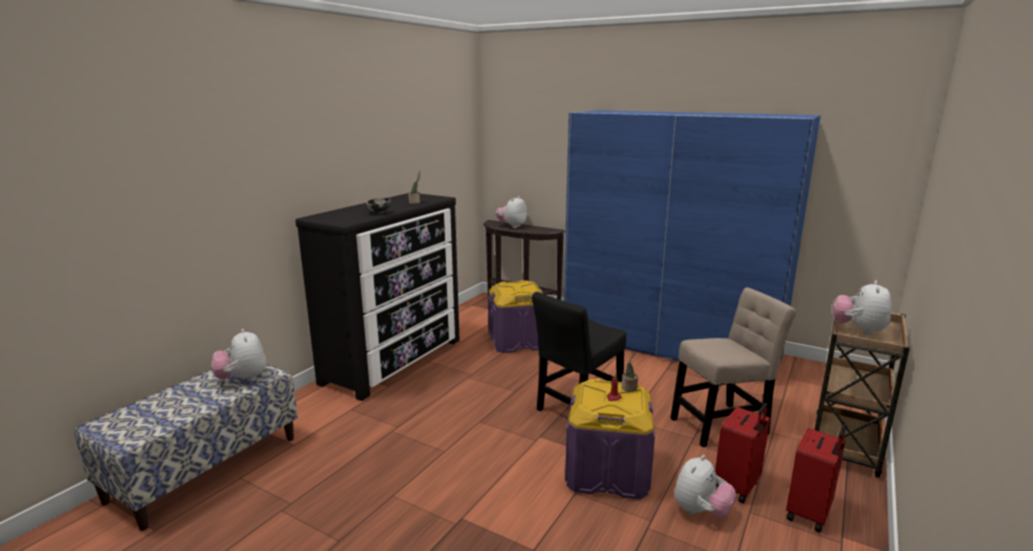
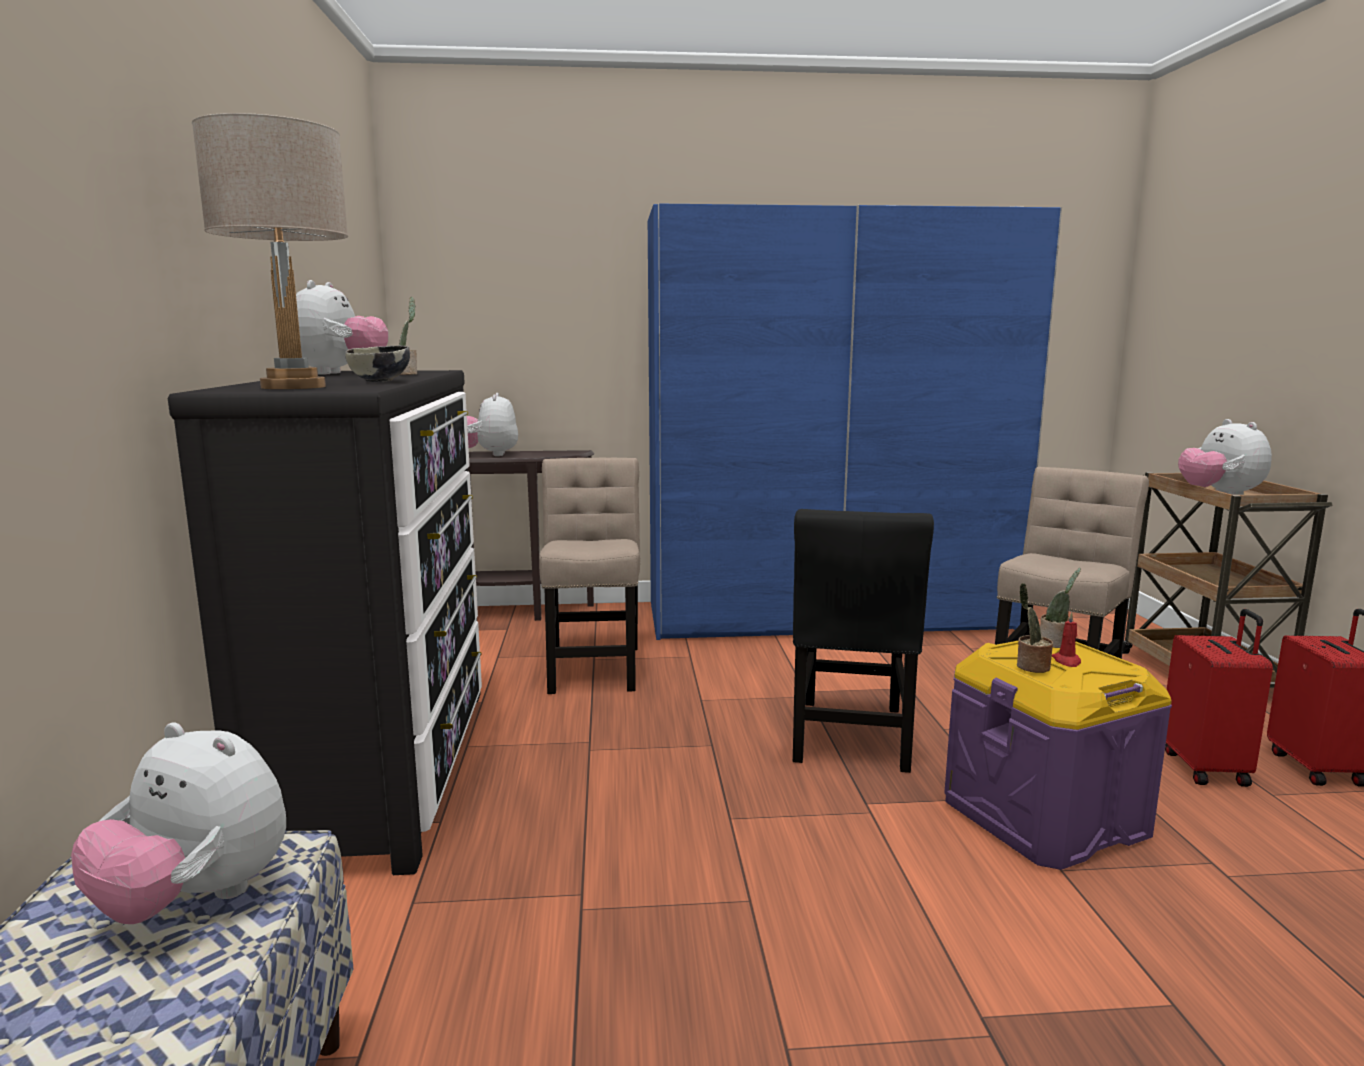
camera: 35 degrees left, 5 degrees down
(338, 216) = (293, 387): none -> beige table lamp
(518, 341) = (593, 666): purple storage box -> beige chair
(590, 394) = (1030, 666): none -> potted plant
(700, 511) = (1233, 820): plush toy -> plush toy (340, 373)

